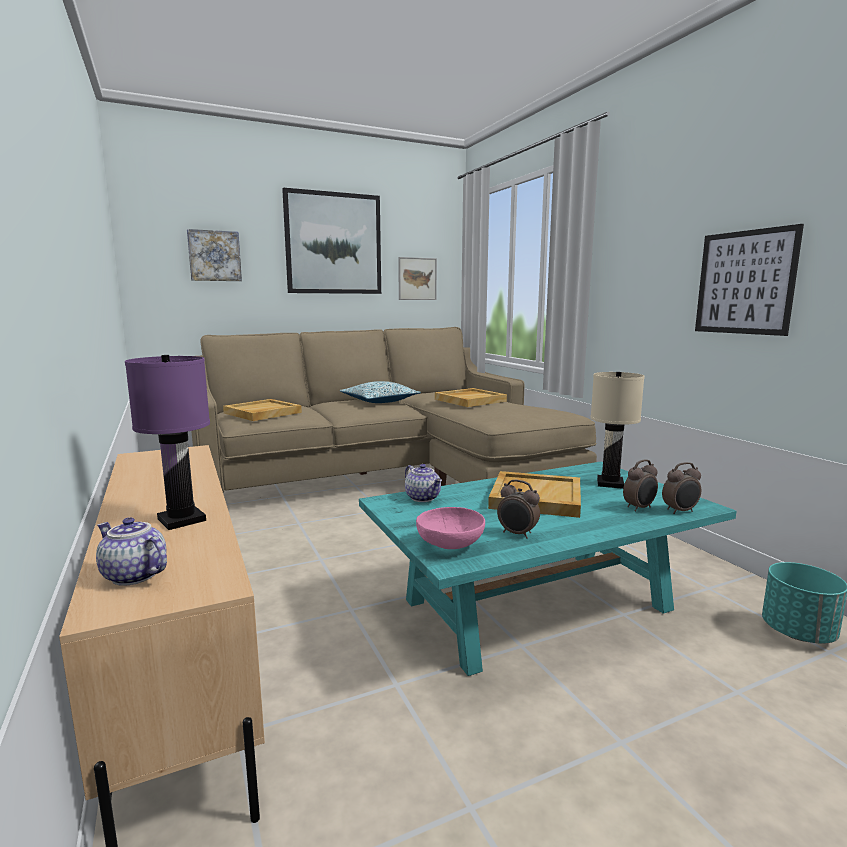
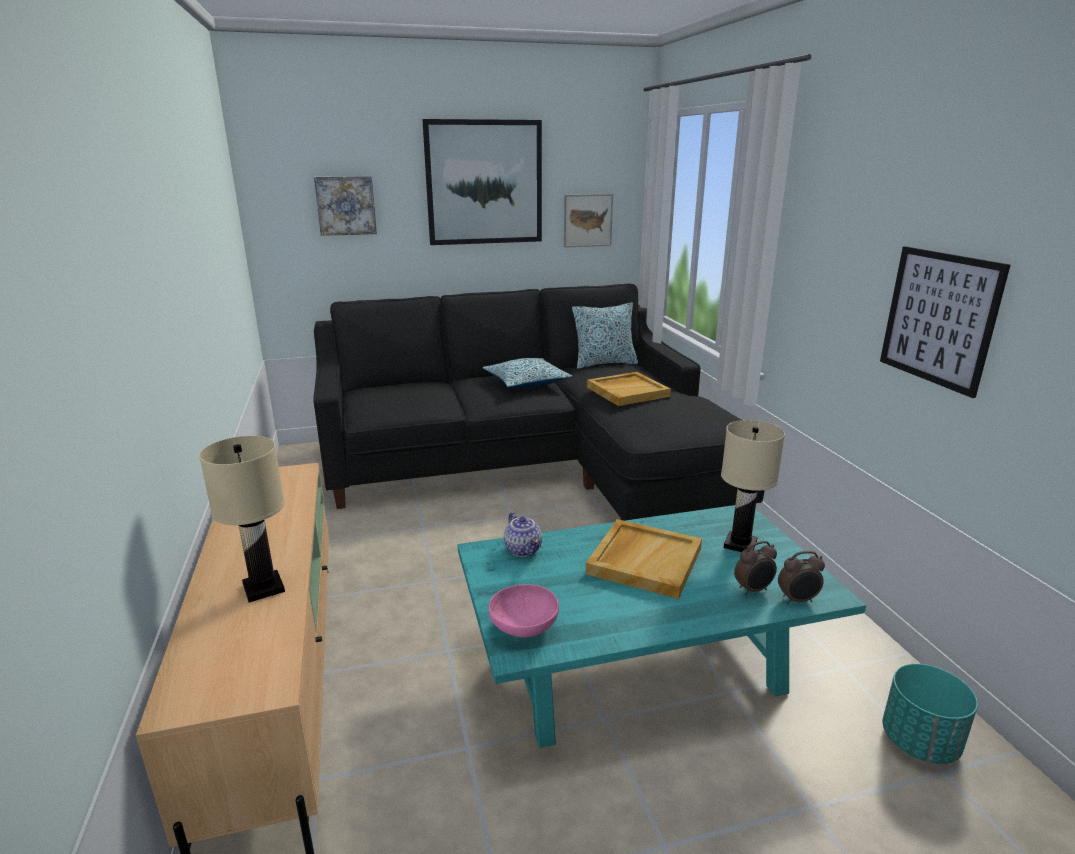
camera: 10 degrees right, 10 degrees up
(132, 576) = (205, 665): teapot -> none
(182, 520) = (264, 588): purple table lamp -> beige table lamp
(262, 413) = (391, 399): beige tray -> none
(388, 476) = (534, 465): beige sofa -> black sofa
(440, 390) = (604, 363): none -> pillow
(517, 534) = (599, 618): alarm clock -> none

